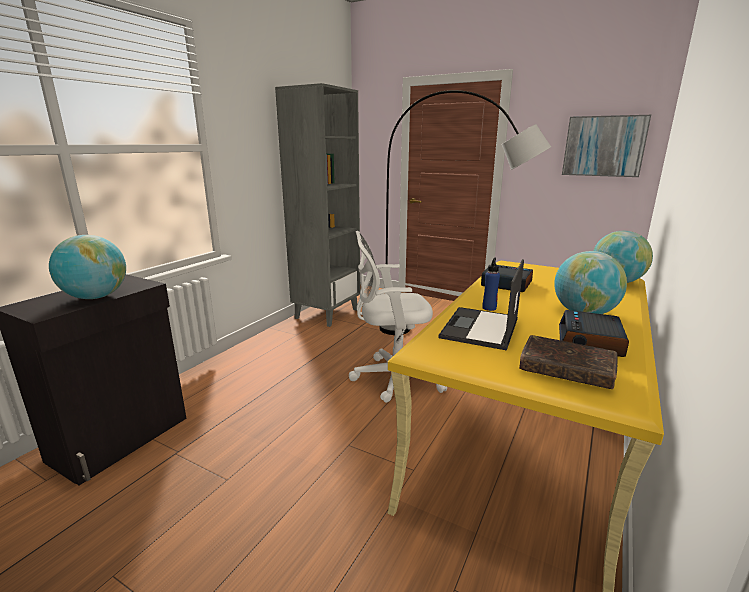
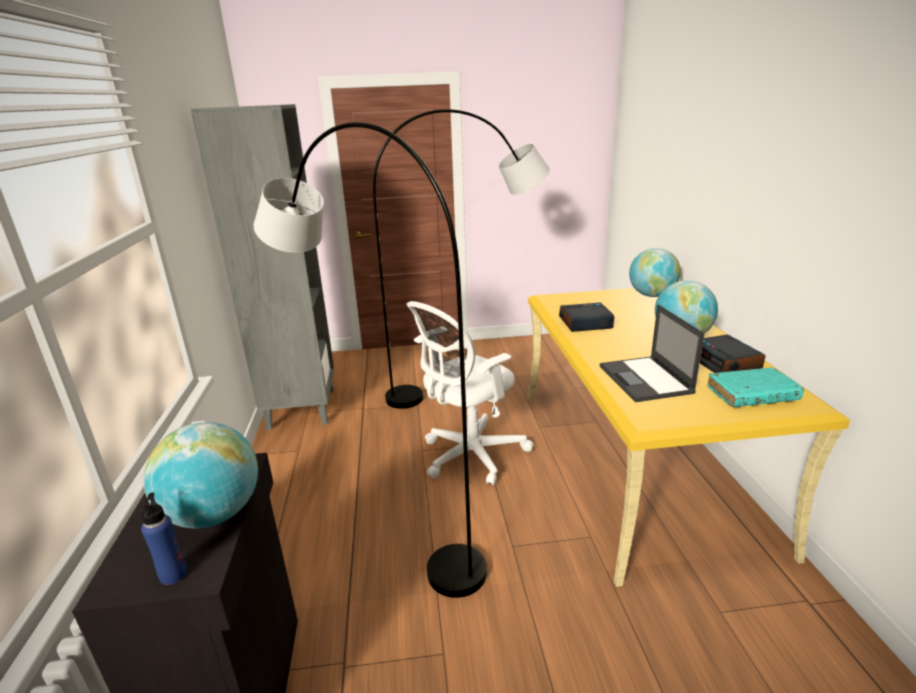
camera: 35 degrees left, 5 degrees up
(291, 391) = (383, 521): none -> grey floor lamp
(489, 308) = (616, 355): blue bottle -> blue bottle (173, 574)
(566, 370) = (751, 395): brown book -> turquoise book
(604, 146) = (561, 154): picture -> none

